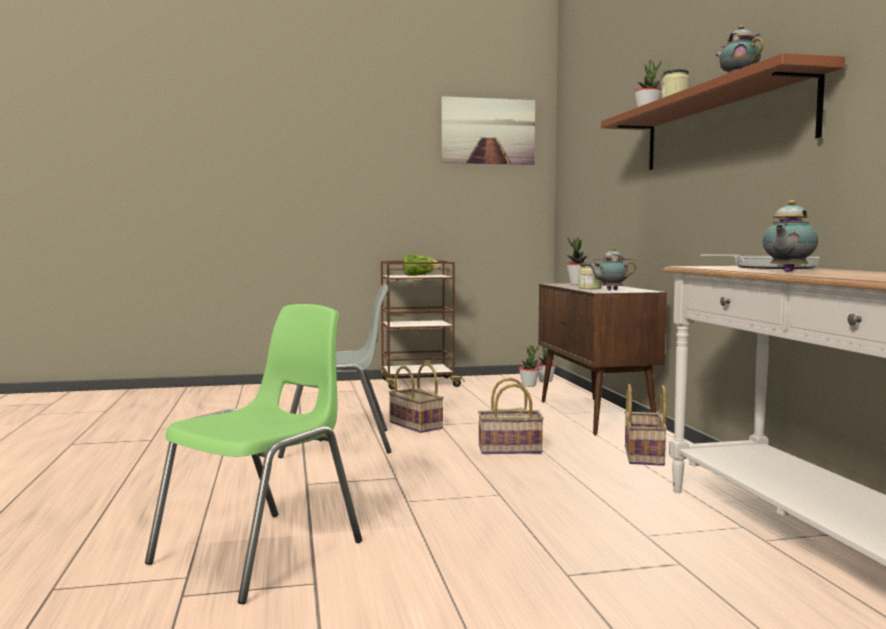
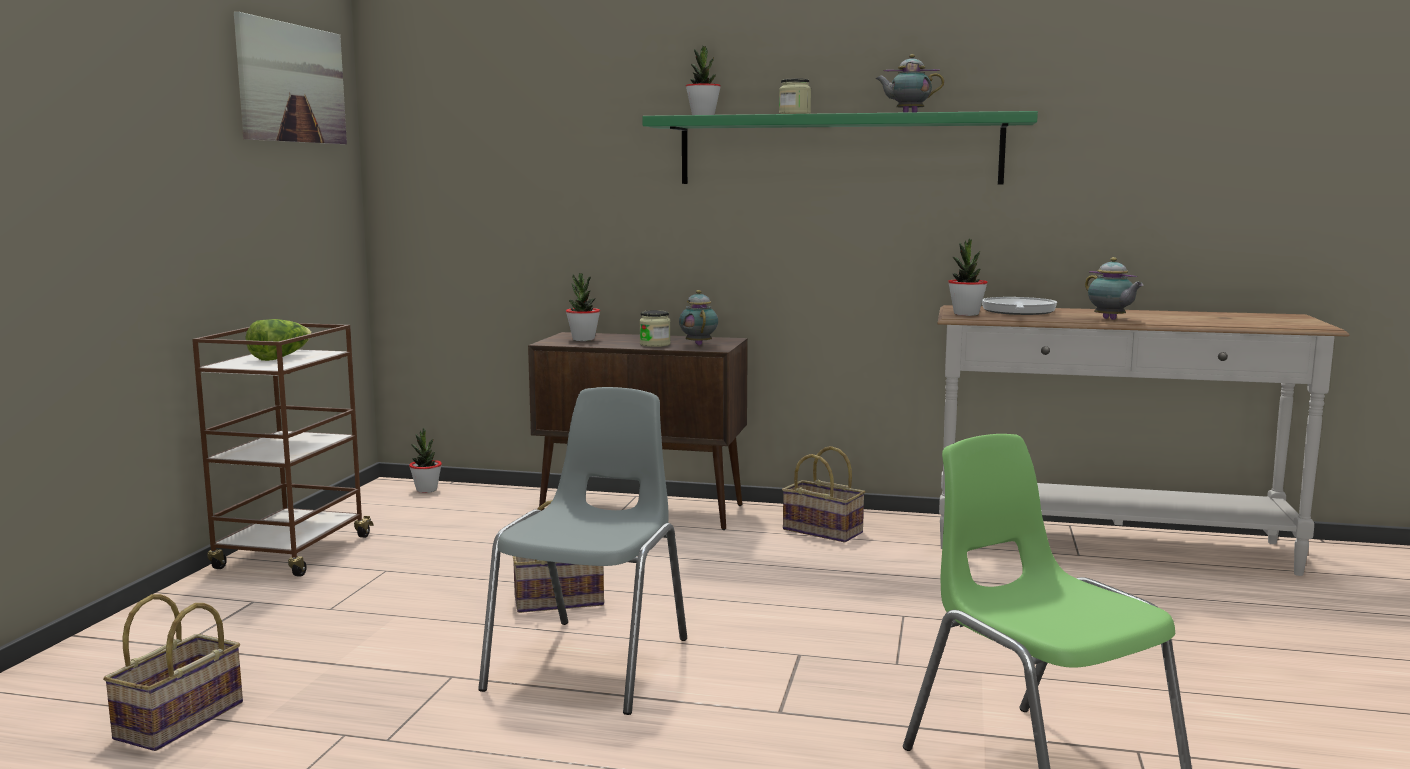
camera: 65 degrees left, 5 degrees up
(508, 450) = (739, 577): basket -> basket (179, 722)
(529, 385) = (437, 502): potted plant -> potted plant (966, 314)
(610, 290) = (698, 344): teapot -> teapot turned 150 degrees clockwise
(721, 126) = (838, 150): brown shelf -> green shelf

